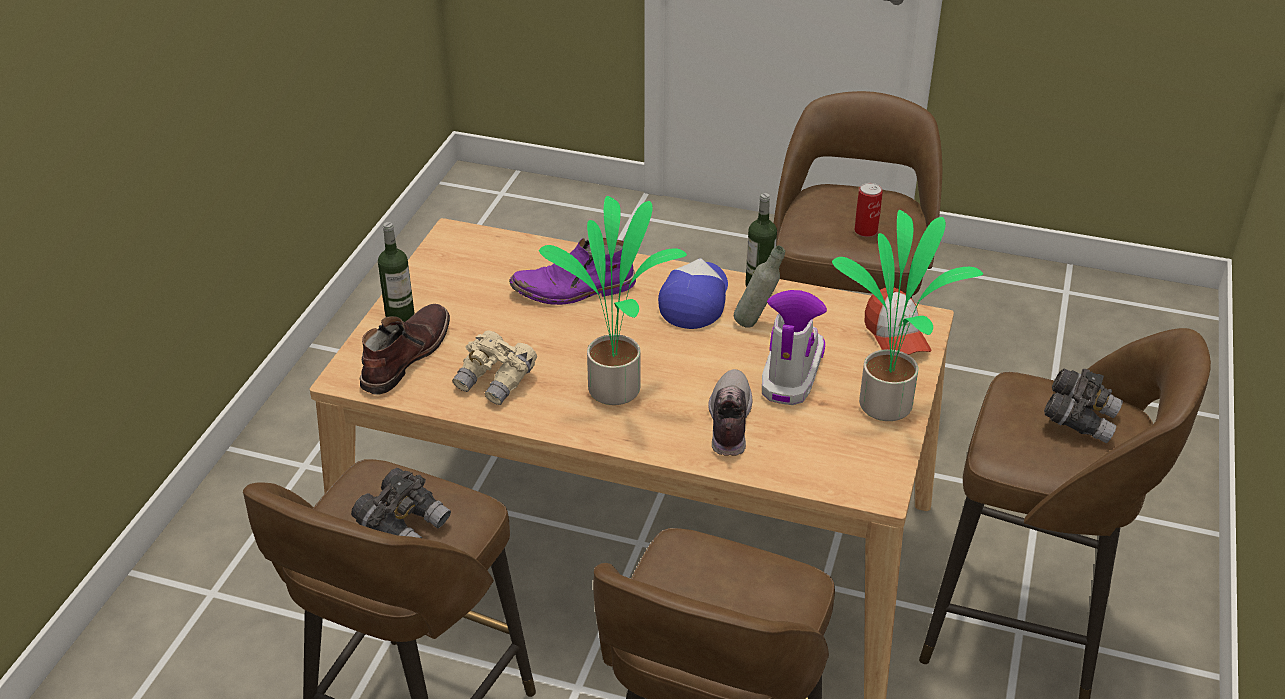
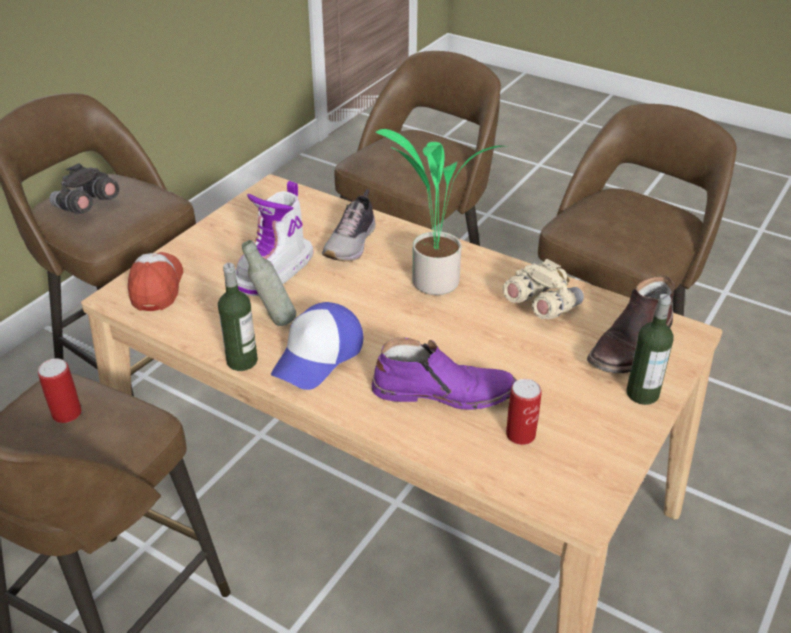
camera: 165 degrees left, 0 degrees up
(404, 525) = (618, 219): grey binoculars -> none
(503, 270) = (520, 434): none -> can
(888, 404) = (216, 236): potted plant -> none

